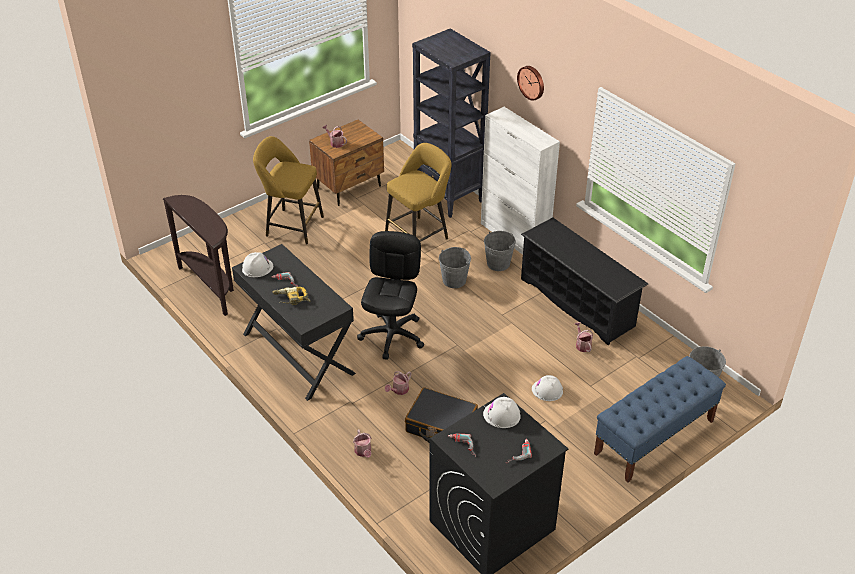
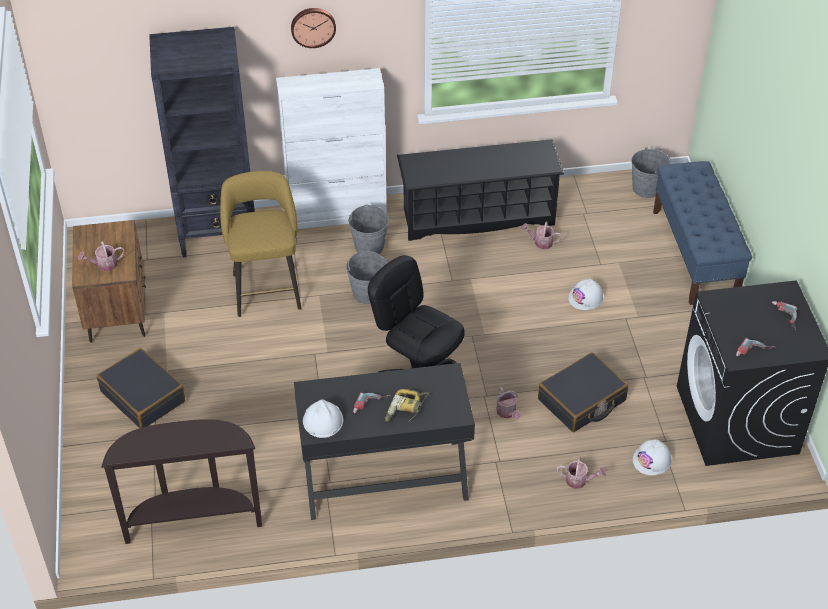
camera: 60 degrees left, 5 degrees up
(291, 226) = (143, 396): yellow stool -> black suitcase
(501, 415) = (727, 306): white hard hat -> white hard hat (652, 460)

